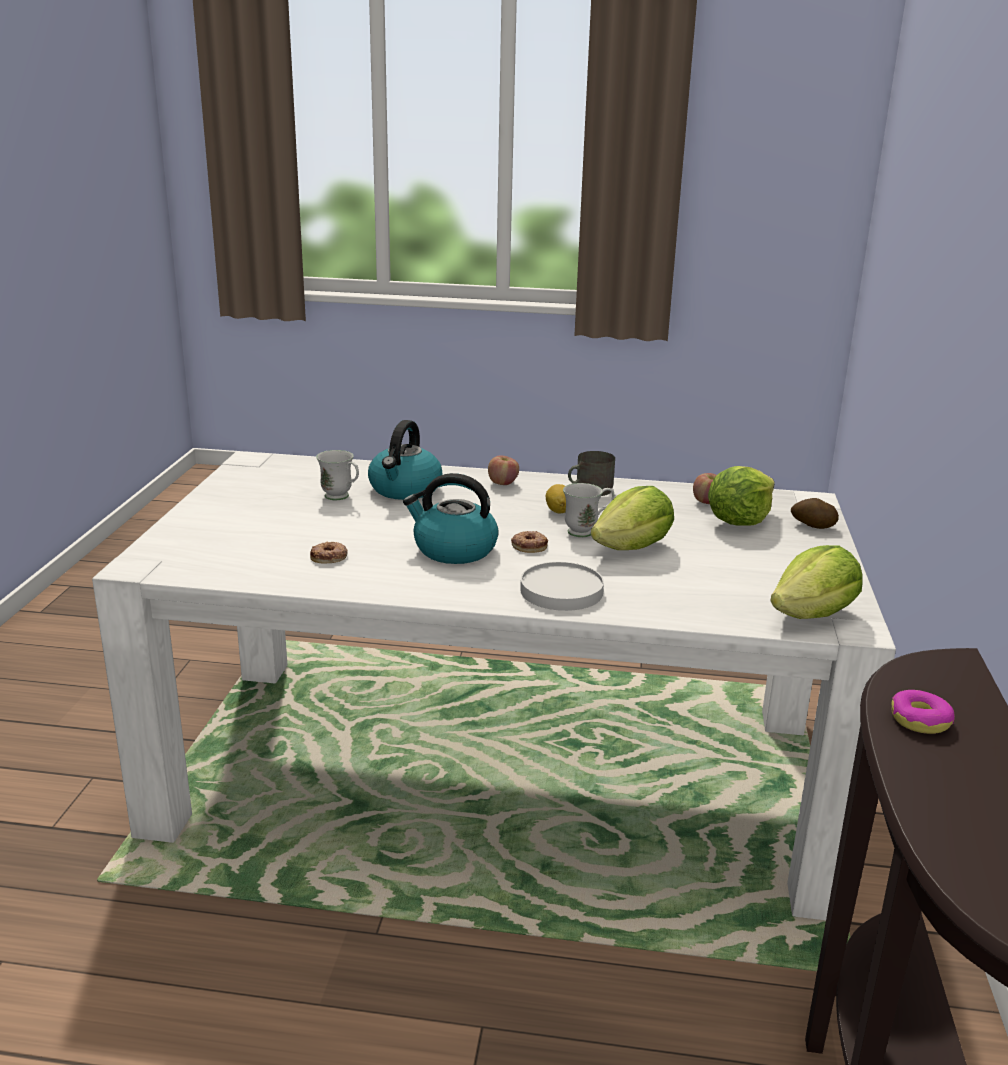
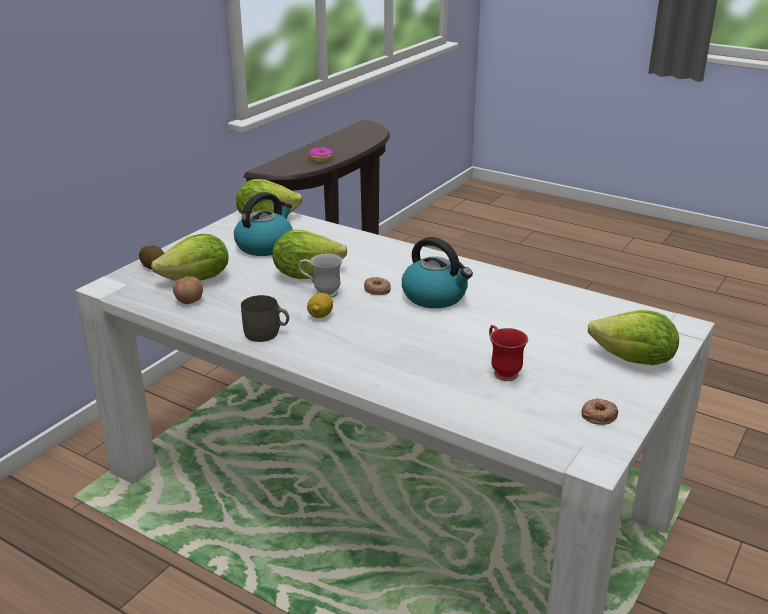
camera: 155 degrees left, 5 degrees up
(206, 524) = (634, 361): none -> lettuce
(329, 557) = (532, 307): donut -> donut (598, 415)
(341, 497) = (502, 371): white mug -> red mug
(405, 489) = (435, 369): kettle -> kettle (265, 245)
(503, 483) = (334, 359): apple -> none
(561, 591) = (389, 255): white plate -> none

